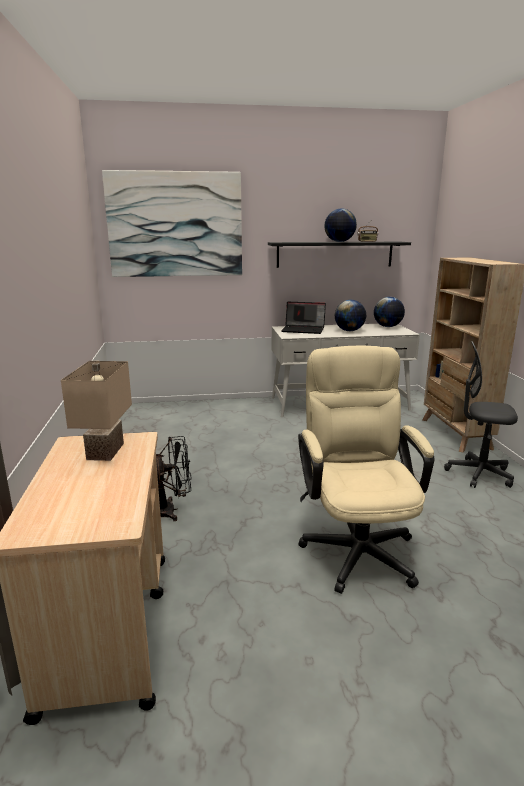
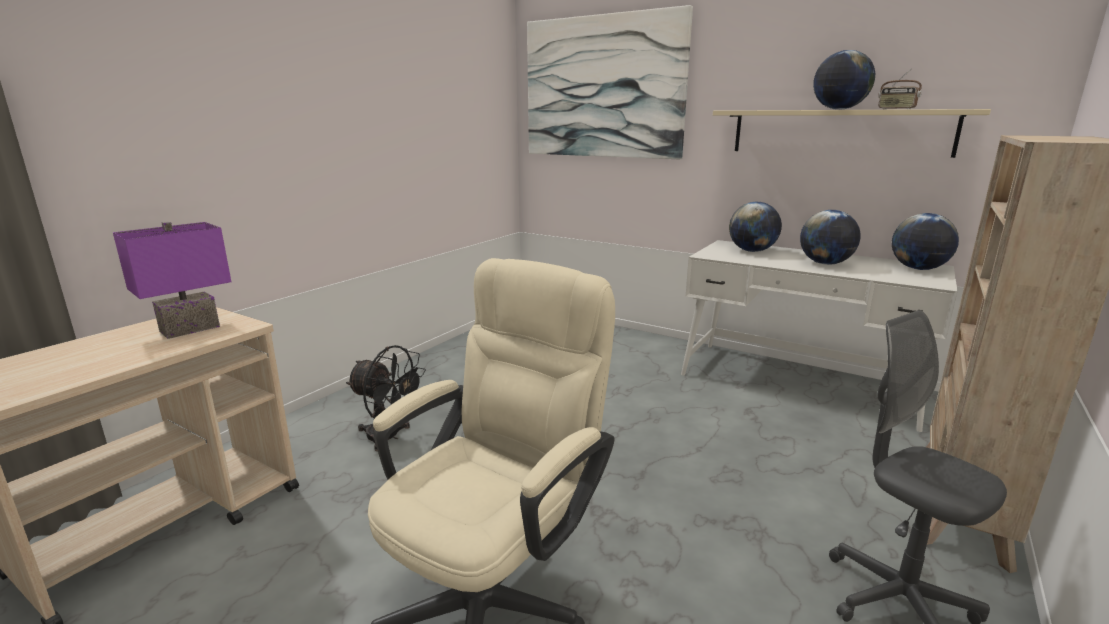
camera: 40 degrees right, 0 degrees up
(103, 451) = (190, 328): beige table lamp -> purple table lamp
(304, 330) = (752, 251): laptop -> globe
(335, 254) = (838, 132): black shelf -> beige shelf

